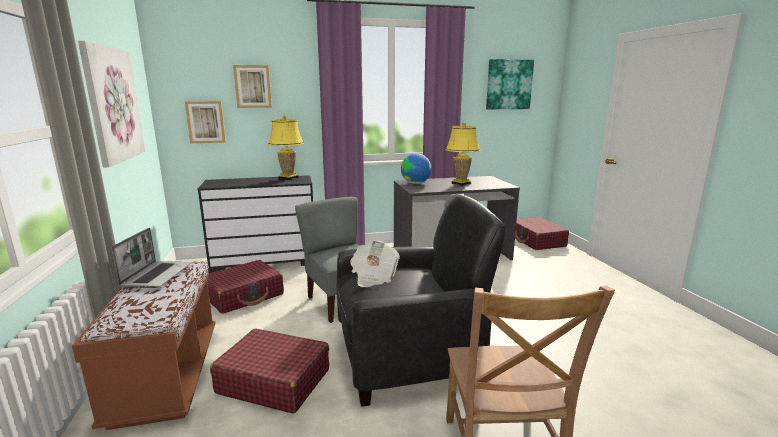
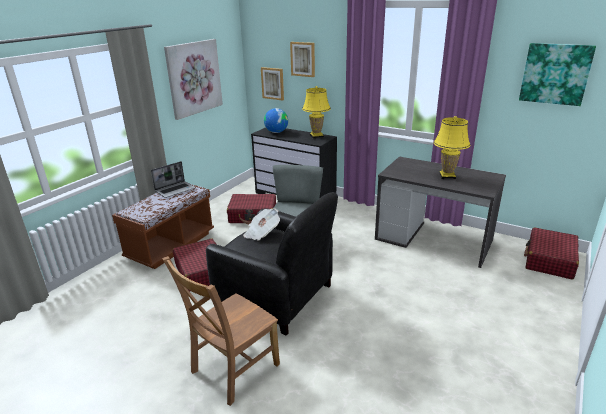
camera: 45 degrees right, 10 degrees up
(415, 183) = (408, 165): globe -> globe (276, 132)

